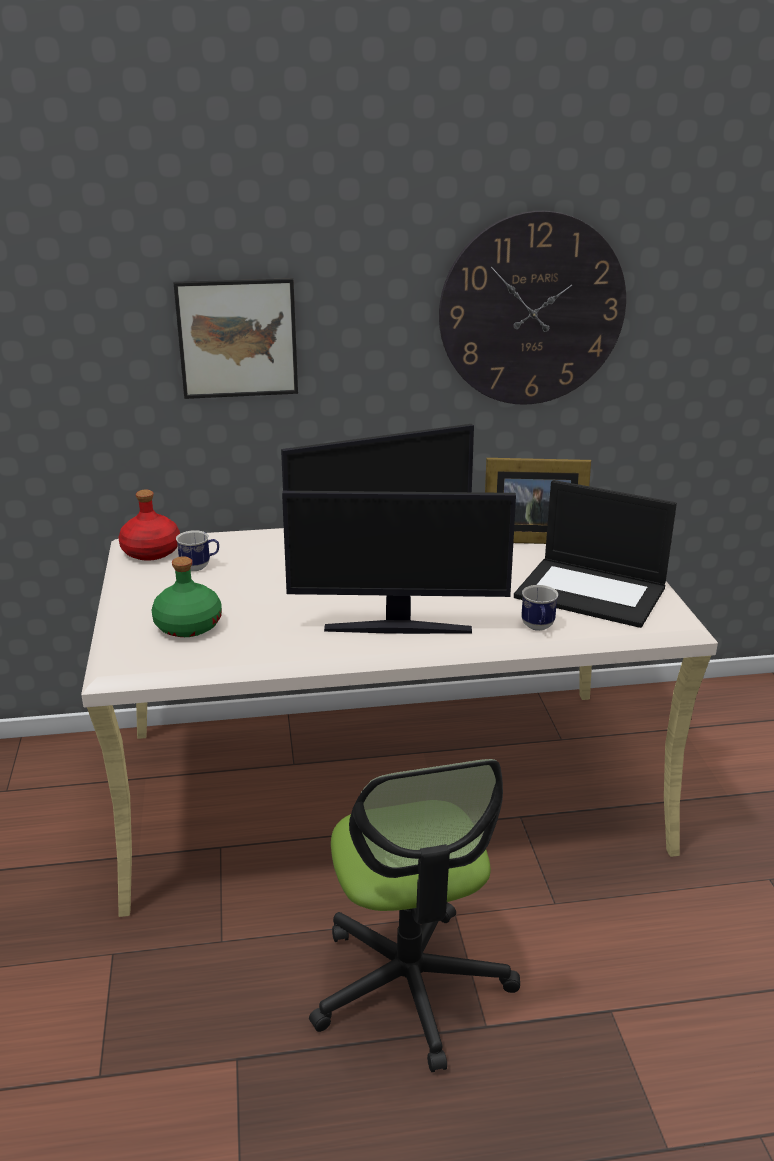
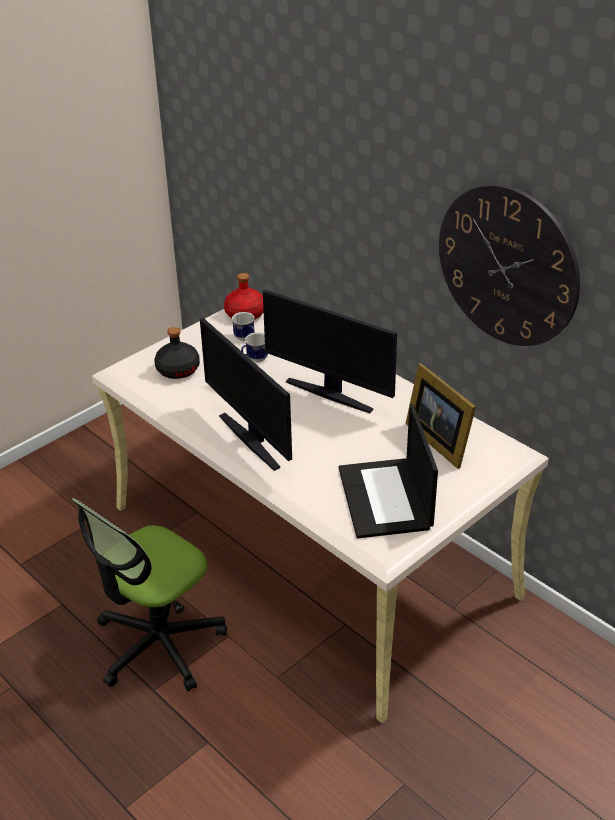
camera: 55 degrees right, 10 degrees up
(187, 626) = (178, 369): green bottle -> black bottle
(237, 338) = (323, 198): picture -> none
(538, 628) = (309, 494): mug -> mug (254, 359)

